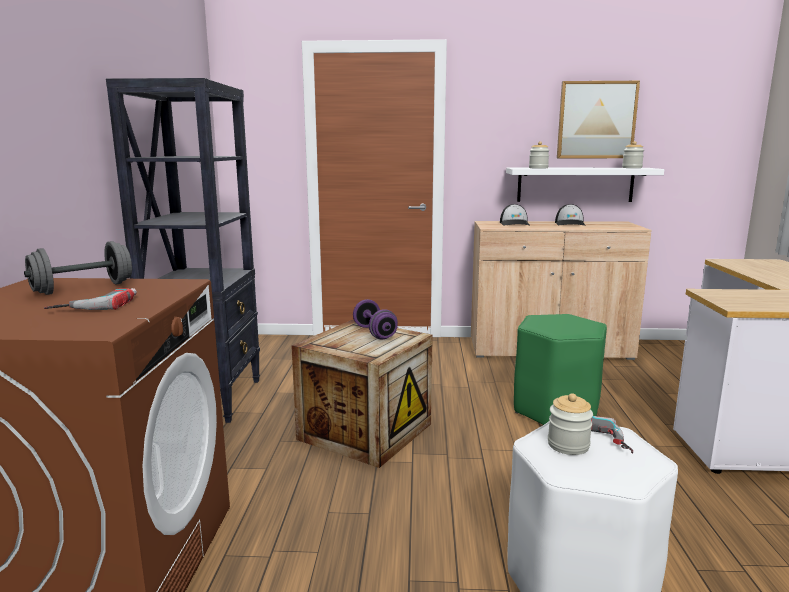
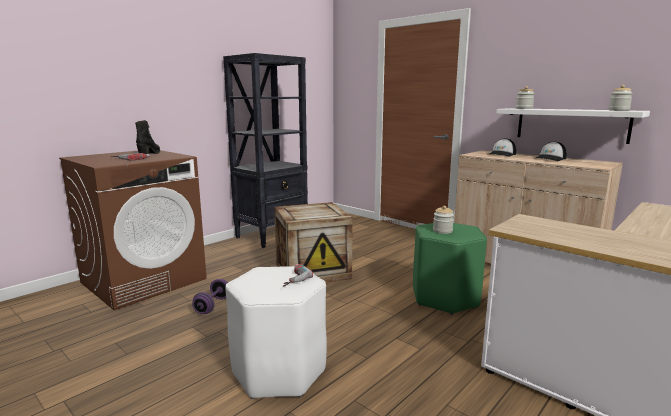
camera: 40 degrees right, 0 degrees up
(83, 288) = (150, 154): grey dumbbell -> black boot
(374, 332) = (325, 210): purple dumbbell -> purple dumbbell (212, 306)
(568, 445) = (271, 275): jar -> jar (442, 231)
(596, 120) = (595, 66): picture -> none

